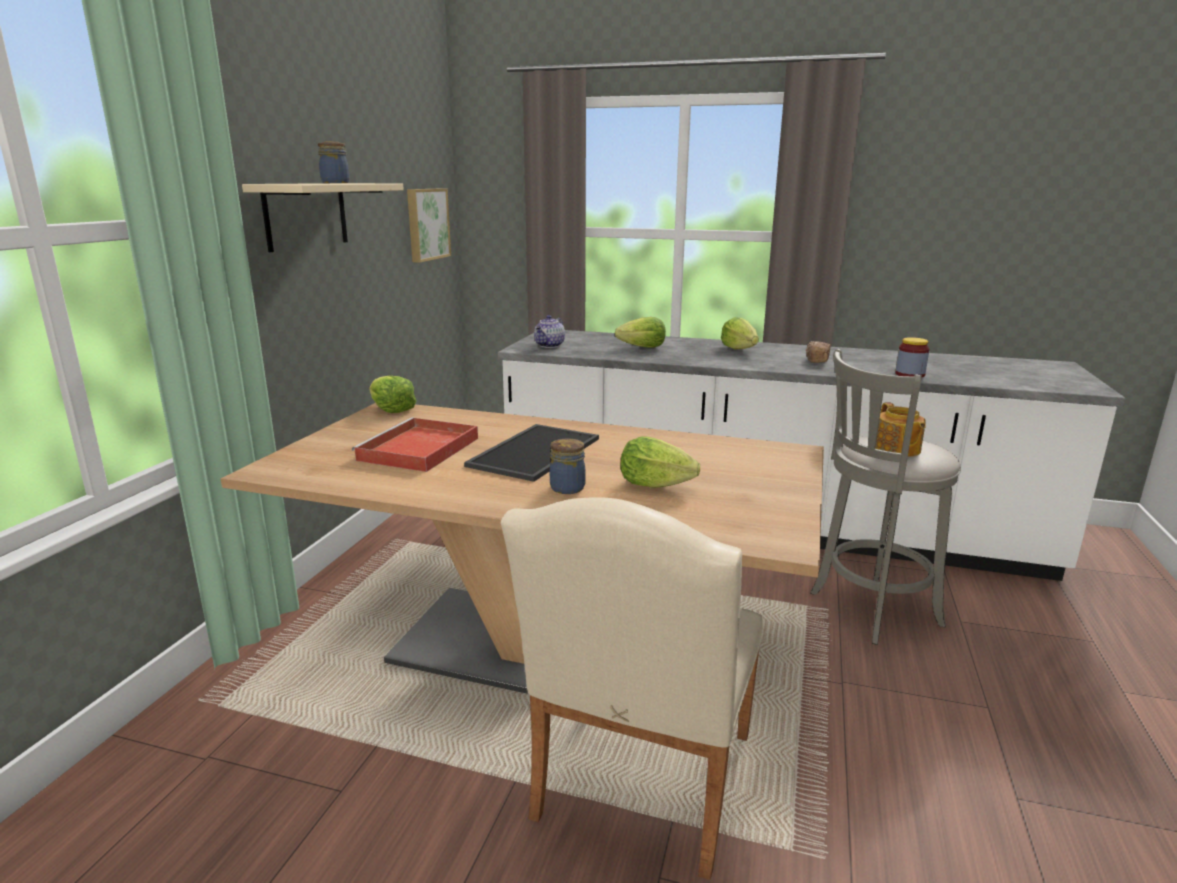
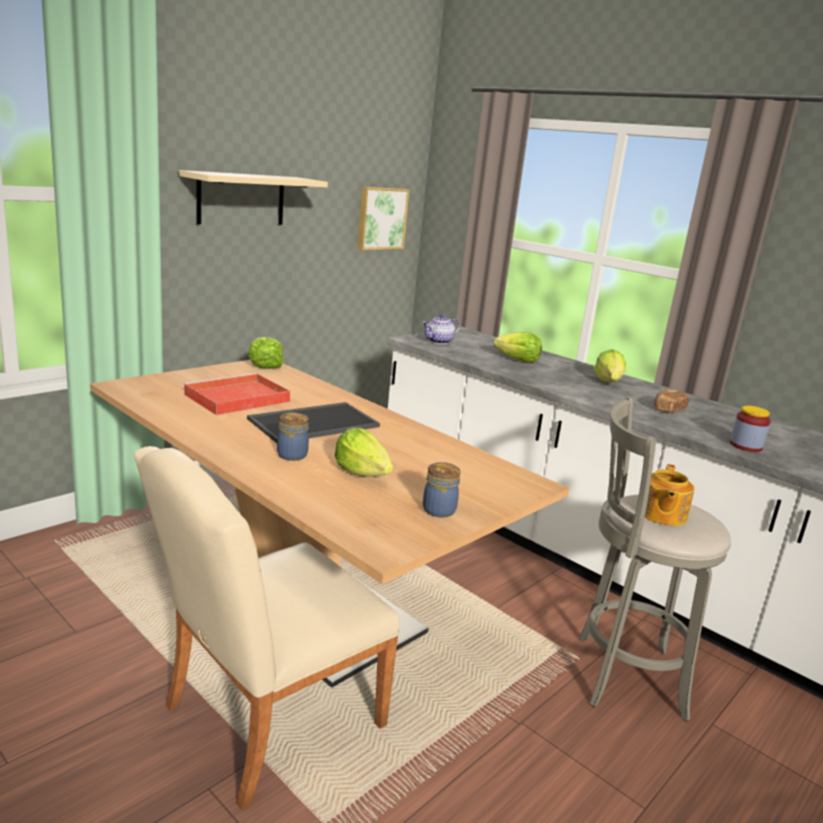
camera: 25 degrees right, 0 degrees up
(336, 183) = (264, 176): jar -> jar (439, 509)

